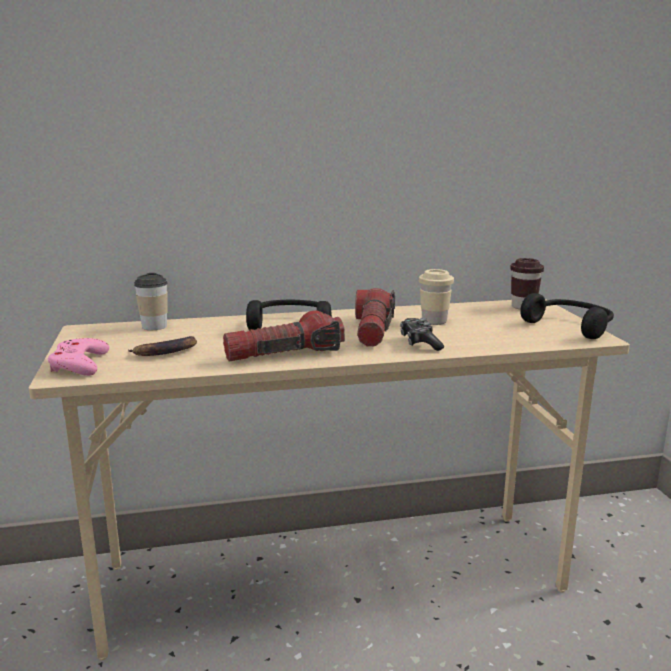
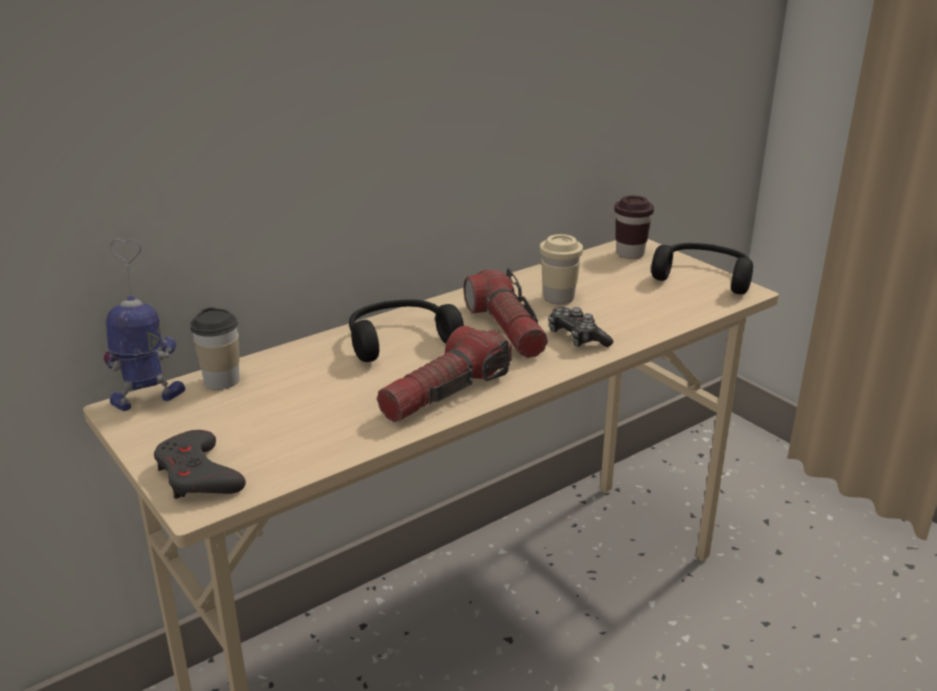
camera: 25 degrees left, 10 degrees up
(79, 364) = (198, 475): pink game controller -> grey game controller
(103, 327) = (149, 398): none -> toy robot
(165, 352) = (290, 424): banana -> none

